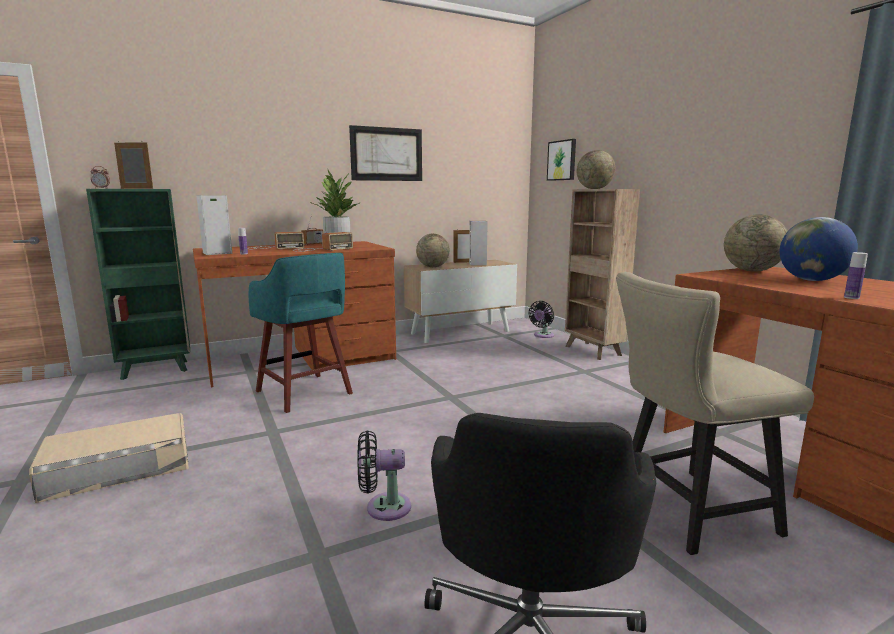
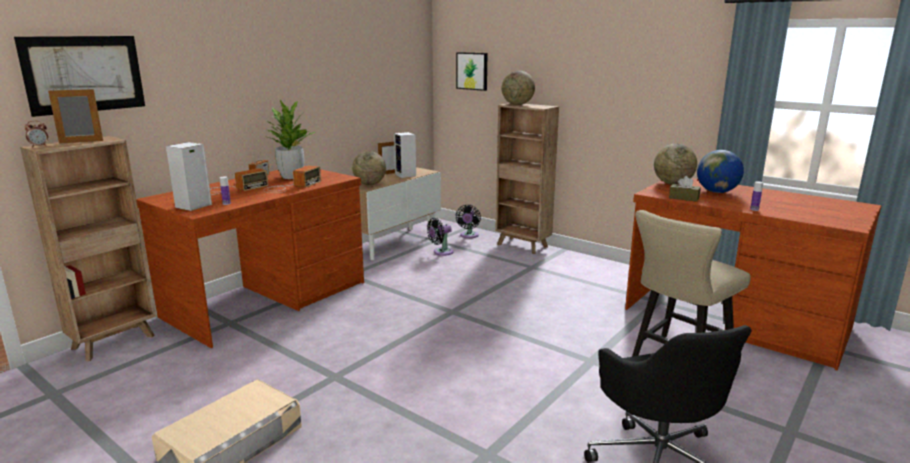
camera: 25 degrees left, 5 degrees up
(157, 370) = (115, 342): green bookcase -> brown bookcase
(305, 393) = (318, 334): turquoise stool -> none
(383, 507) = (495, 411): black fan -> black fan (441, 252)
(387, 154) = (315, 72): picture -> picture (84, 74)
(745, 281) = (683, 198): none -> brown tissue box

